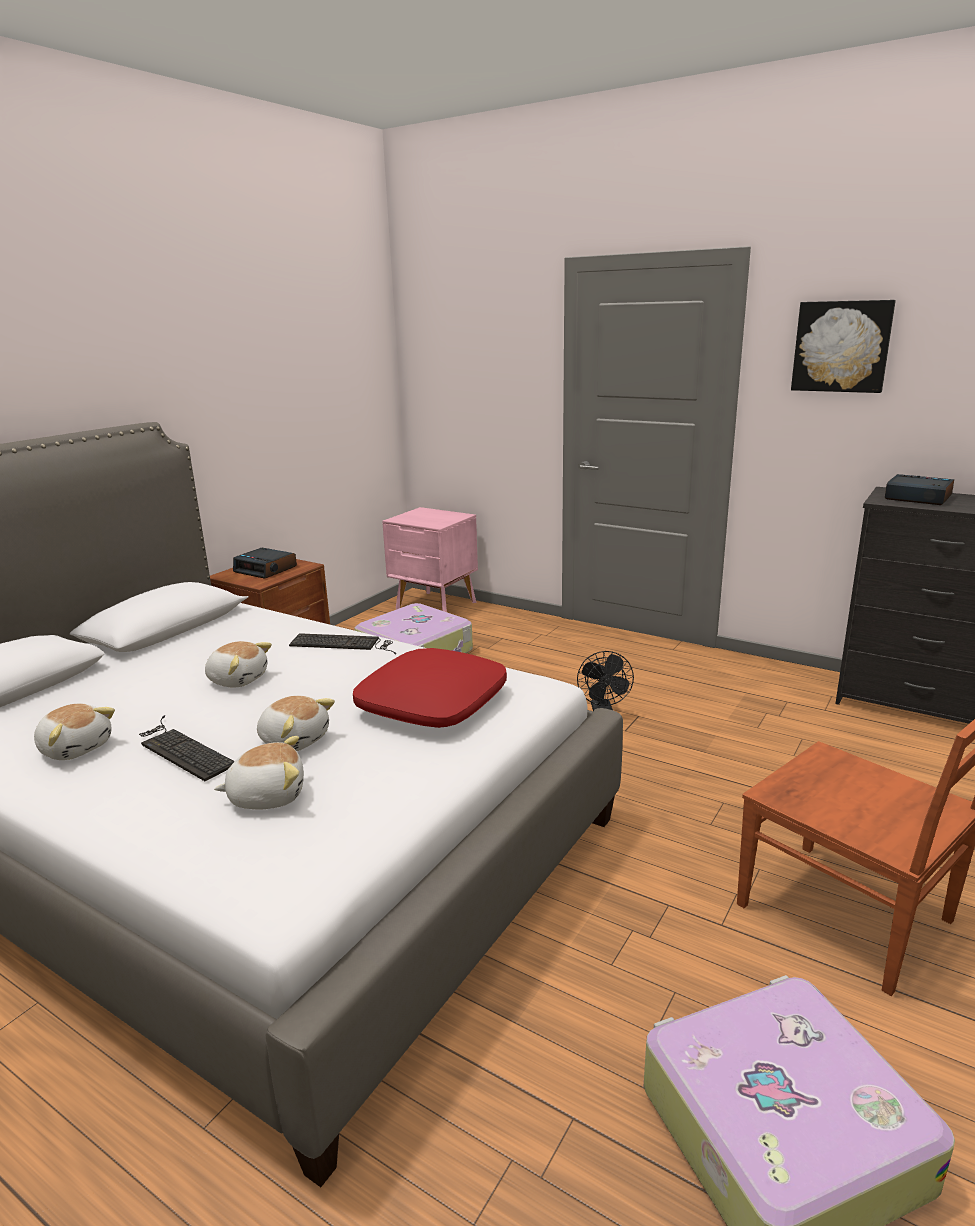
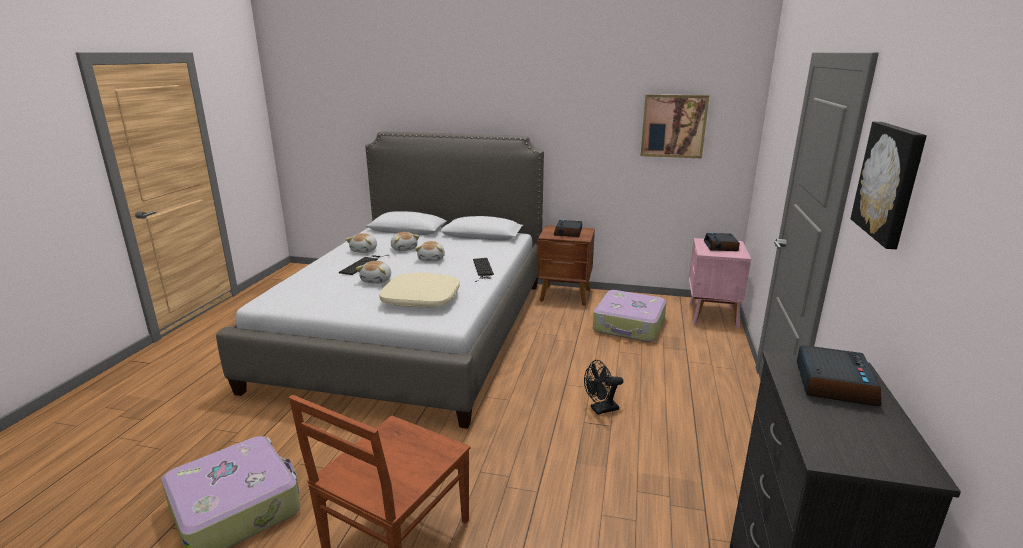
camera: 70 degrees right, 0 degrees up
(267, 795) = (329, 284): plush toy -> plush toy (404, 249)
(324, 373) = (673, 126): none -> picture
(426, 516) = (721, 246): none -> alarm clock
(432, 703) = (421, 299): red pillow -> beige pillow

